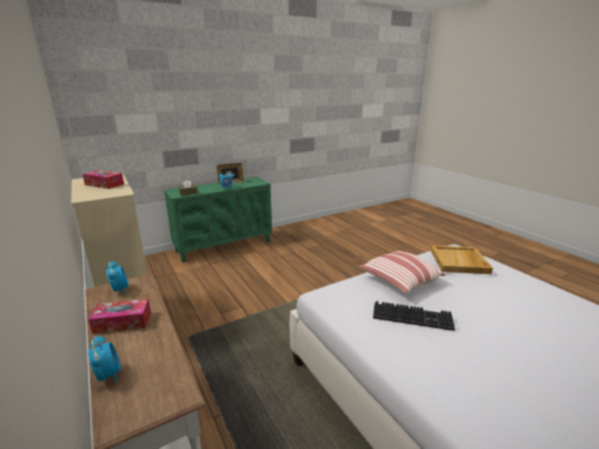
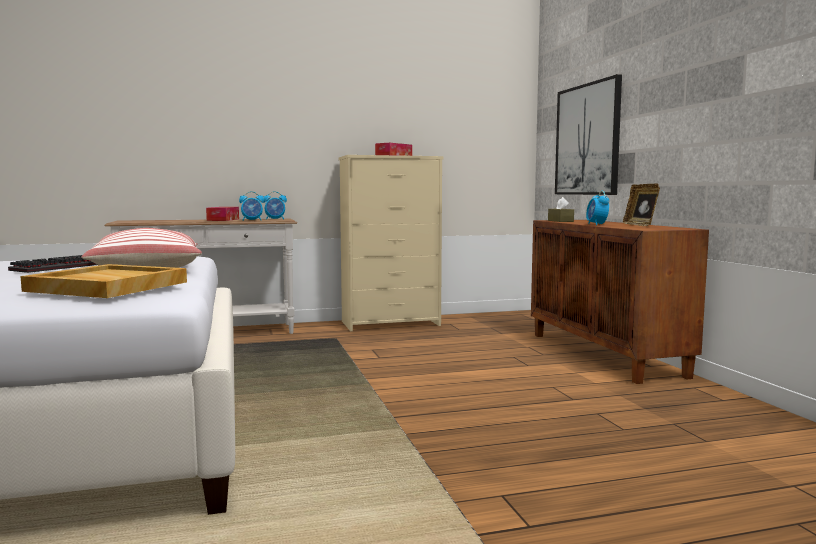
camera: 105 degrees right, 15 degrees down
(109, 375) = (168, 220): alarm clock -> alarm clock (252, 220)
(149, 142) = (587, 140): none -> picture
(224, 246) = (605, 354): green cabinet -> brown cabinet

